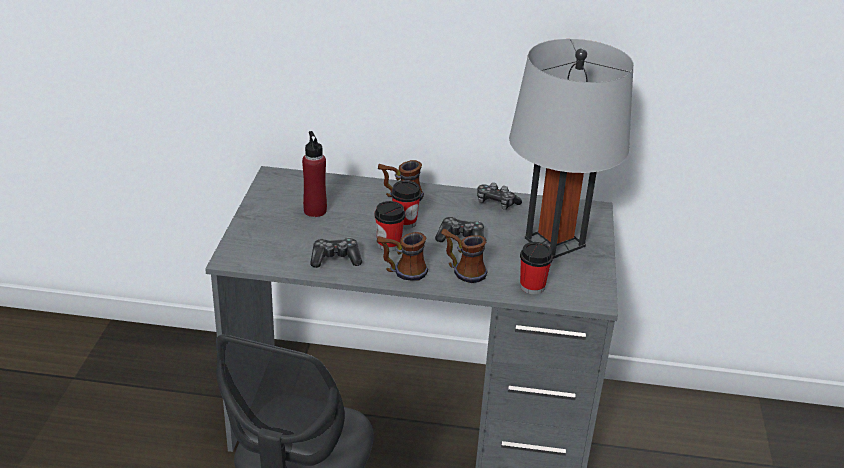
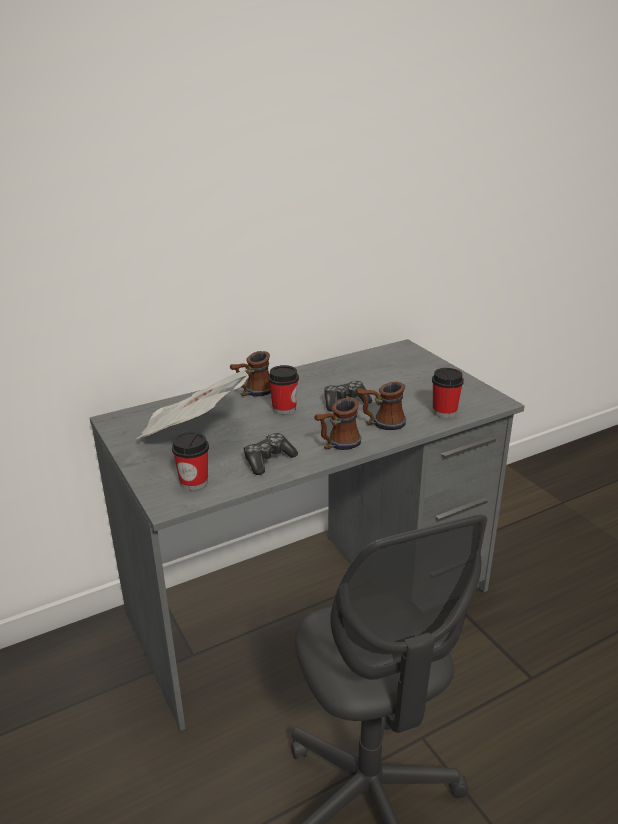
camera: 35 degrees left, 5 degrees down
(315, 210) = (194, 431): red bottle -> newspaper
(389, 244) = (295, 429): cup -> cup (194, 482)
(496, 203) = (332, 369): game controller -> none
(554, 242) = (412, 377): grey table lamp -> none

